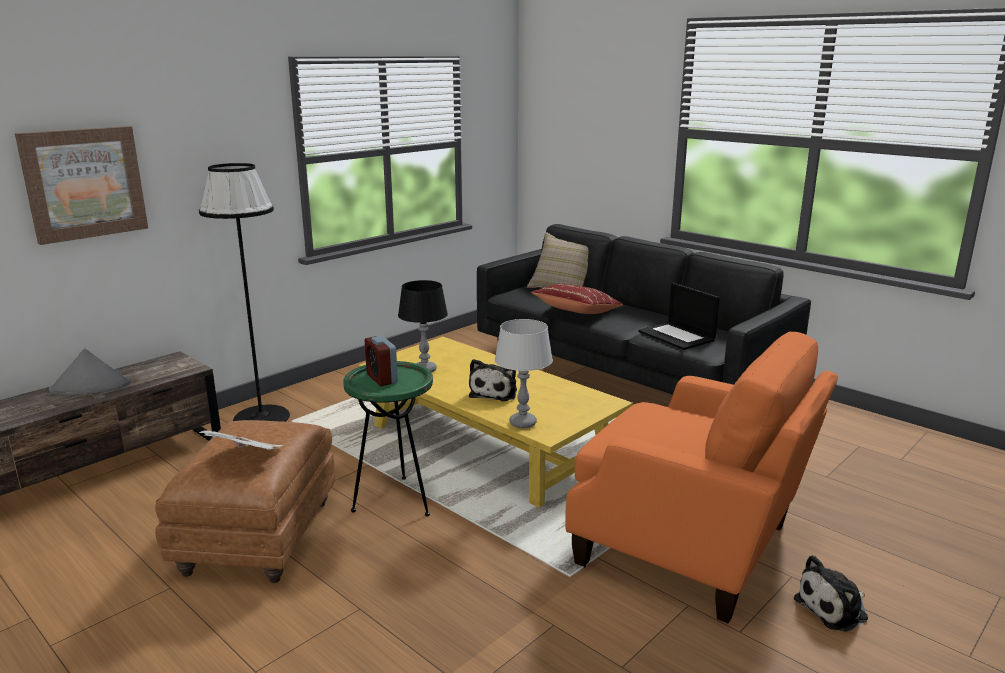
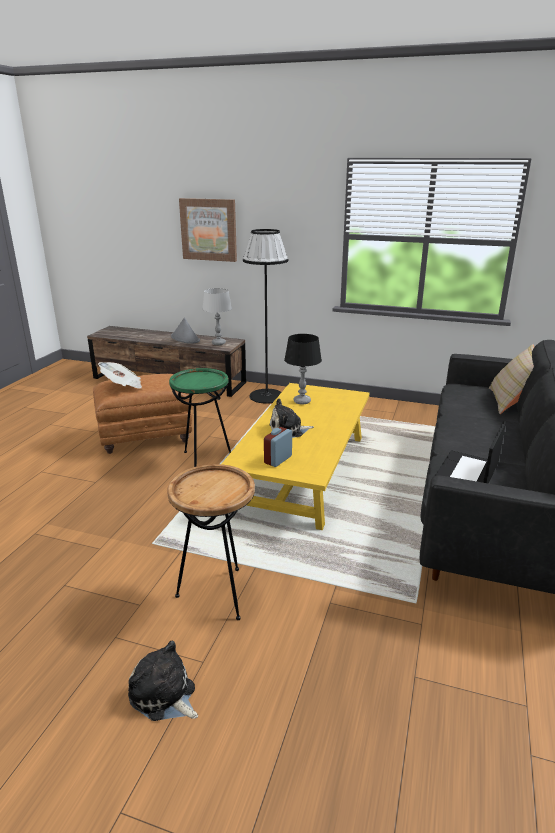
camera: 65 degrees right, 5 degrees up
(382, 378) = (199, 378): alarm clock -> alarm clock (278, 459)
(523, 423) = (246, 450): grey table lamp -> grey table lamp (218, 343)
(577, 313) = (460, 419): red pillow -> none
(690, 547) = (217, 594): orange armchair -> brown side table

